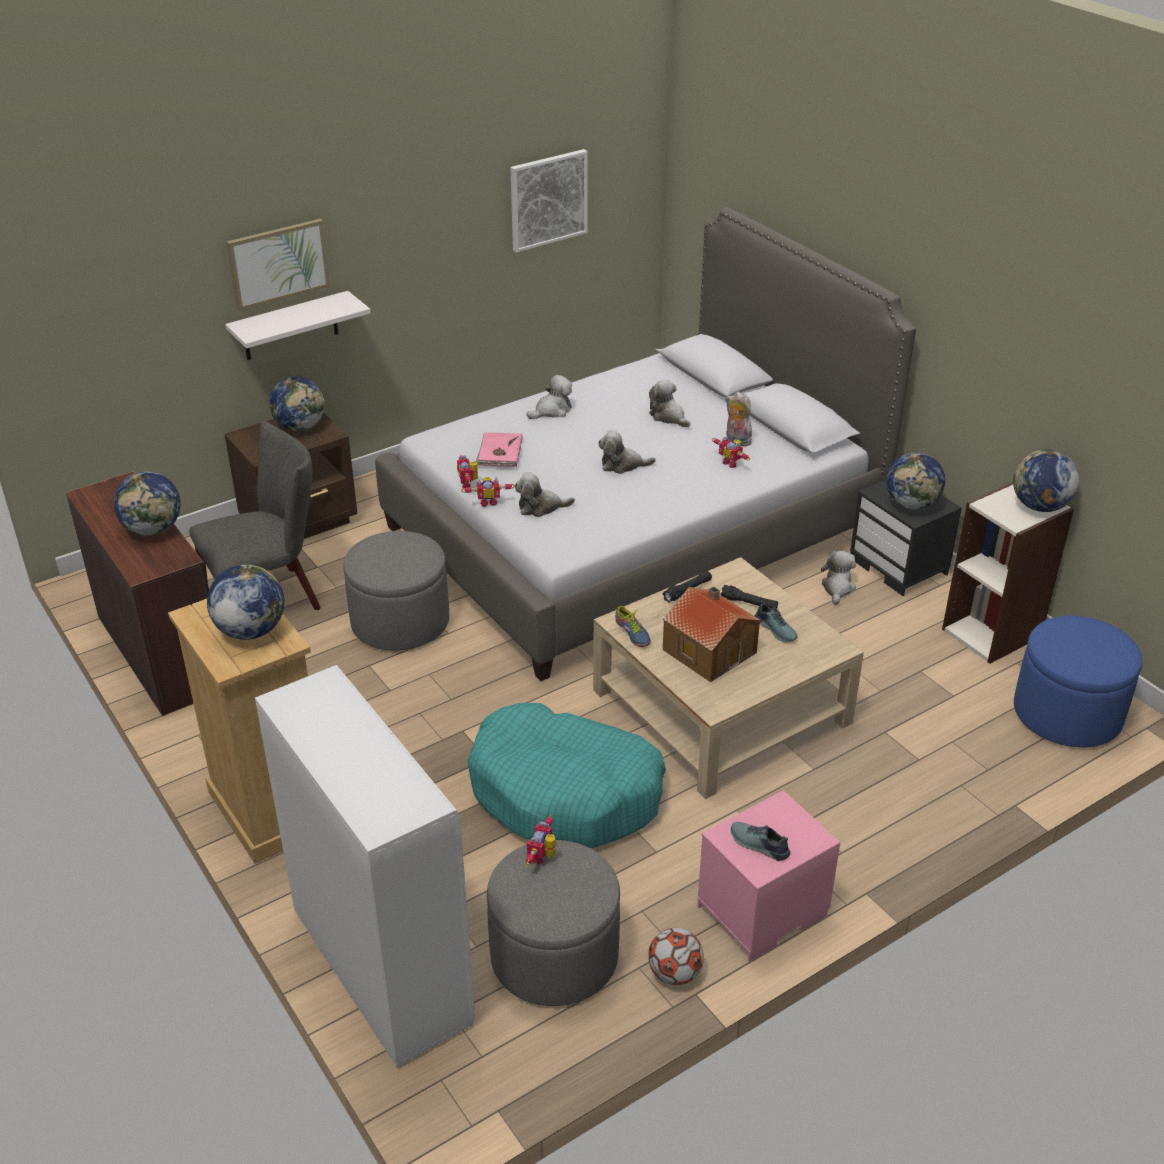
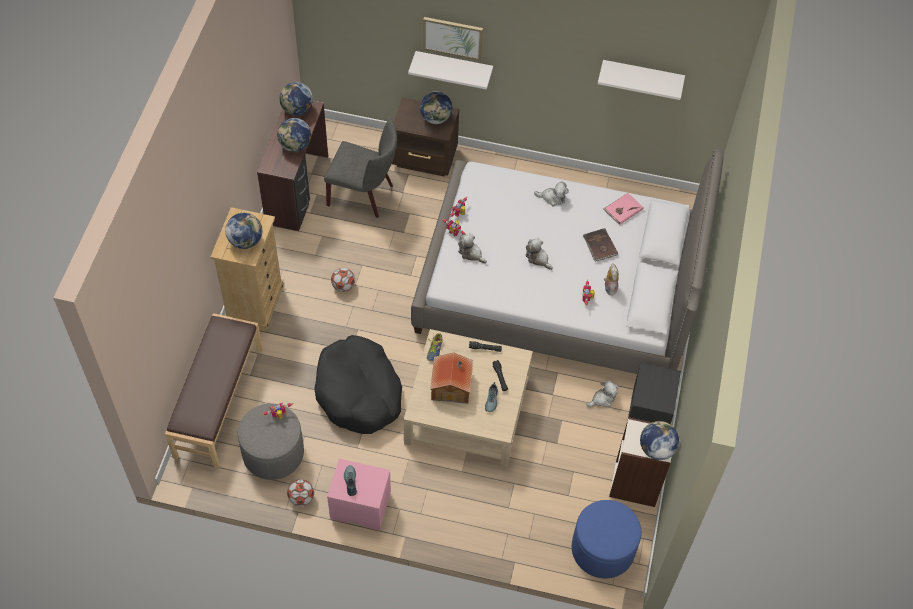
camera: 45 degrees right, 20 degrees up
(375, 702) = (343, 286): none -> football
(380, 966) = (218, 402): white cabinet -> brown bench
(400, 622) = (399, 252): grey ottoman -> none
(499, 452) = (494, 206): pink book -> pink book (622, 209)
(548, 200) = (642, 76): picture -> white shelf
(565, 792) = (359, 392): turquoise dog bed -> black dog bed
(668, 417) = (599, 246): plush toy -> brown book
(912, 505) = (652, 392): globe -> globe (297, 110)

